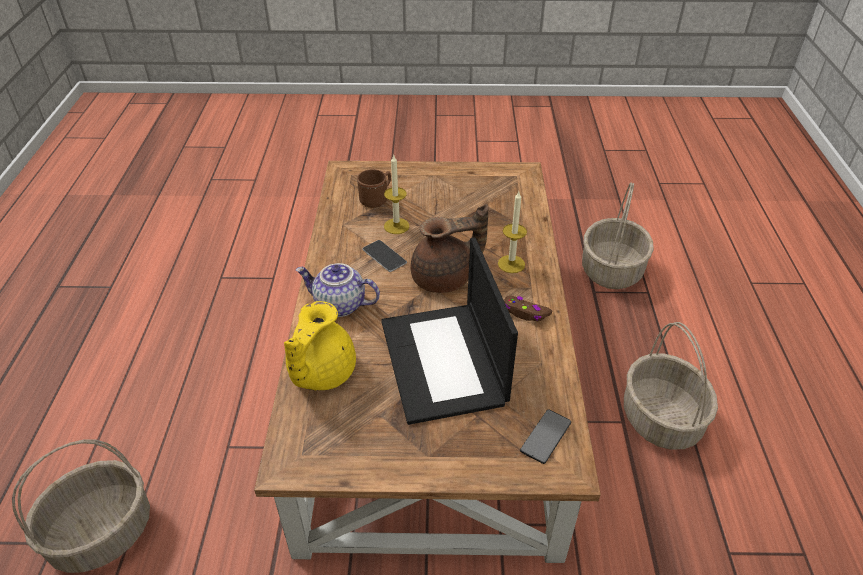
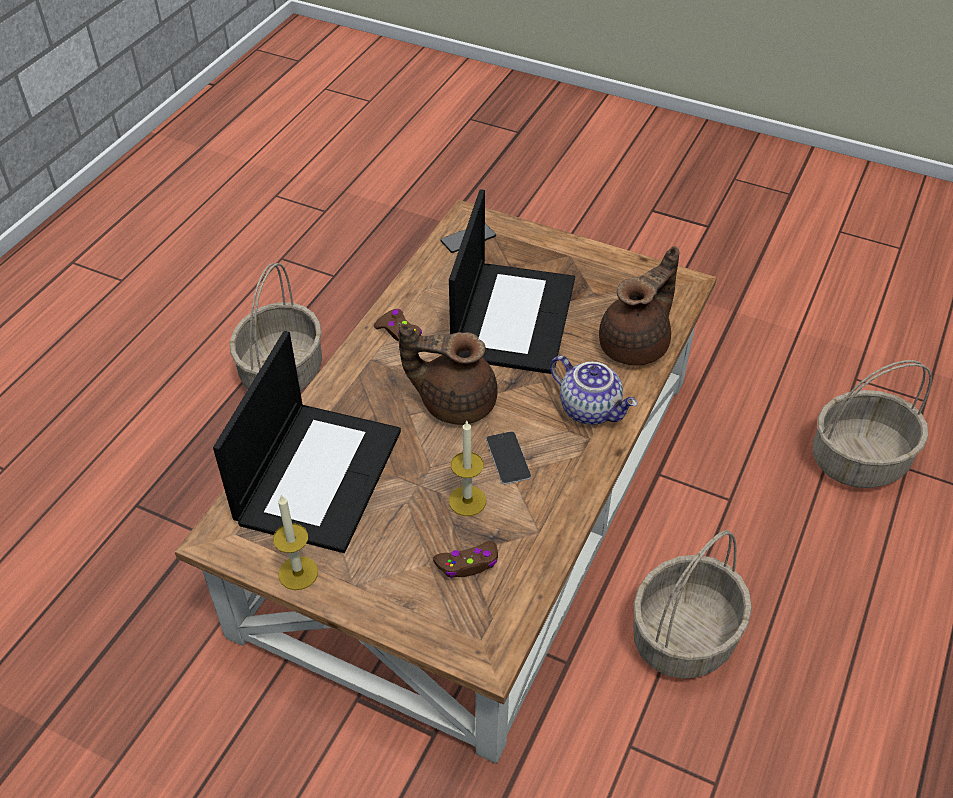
camera: 155 degrees left, 5 degrees up
(320, 373) = (636, 345): yellow teapot -> brown teapot
(376, 199) = (468, 564): brown mug -> brown game controller
(498, 212) = (318, 474): none -> laptop
(511, 264) = (367, 394): candle -> candle (298, 573)
(611, 270) = (142, 555): basket -> basket (684, 638)

